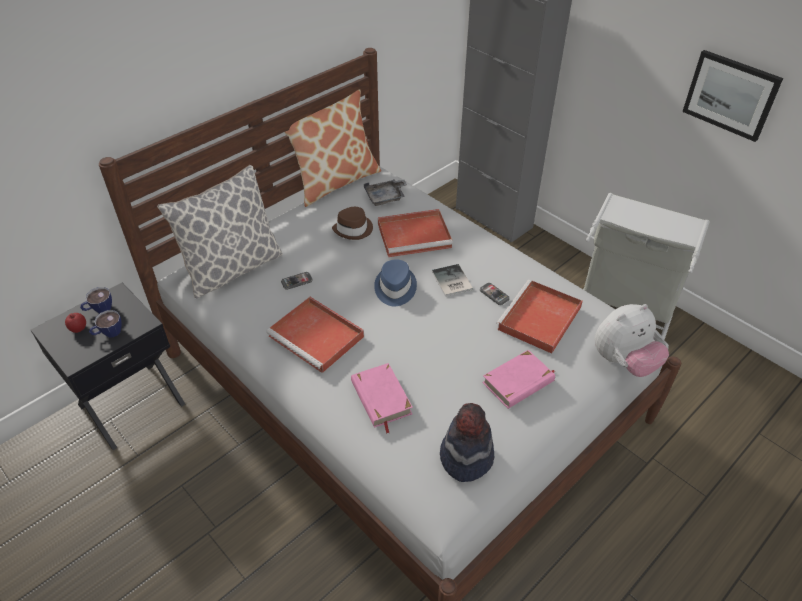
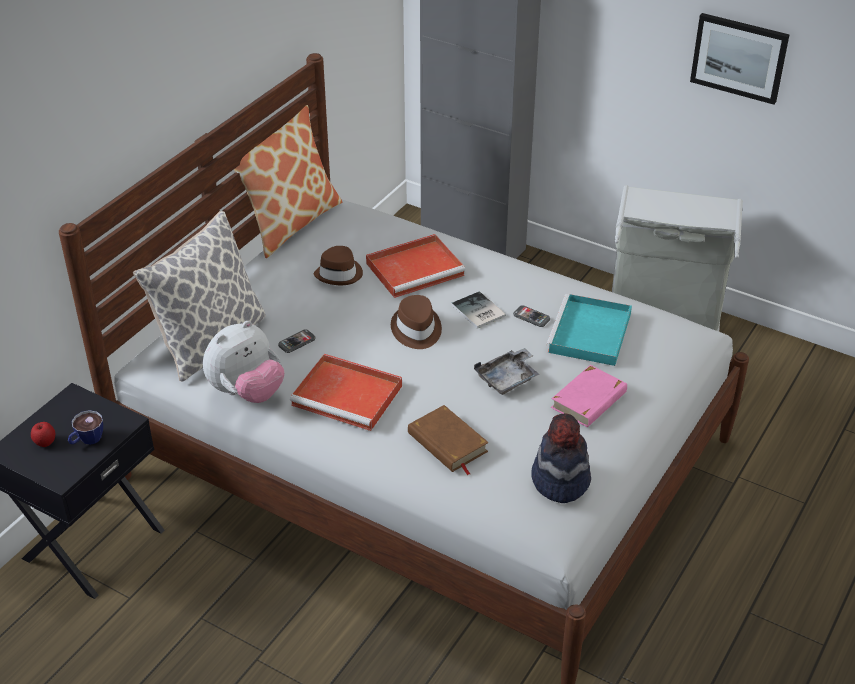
camera: 15 degrees left, 5 degrees down
(99, 309) = (60, 417): cup -> none
(381, 398) = (447, 443): pink book -> brown book
(386, 197) = (362, 231): grey tray -> grey tray (508, 379)
(395, 288) = (416, 330): blue hat -> brown hat
(539, 319) = (590, 334): red tray -> turquoise tray
(624, 362) = (692, 361): plush toy -> plush toy (247, 392)

